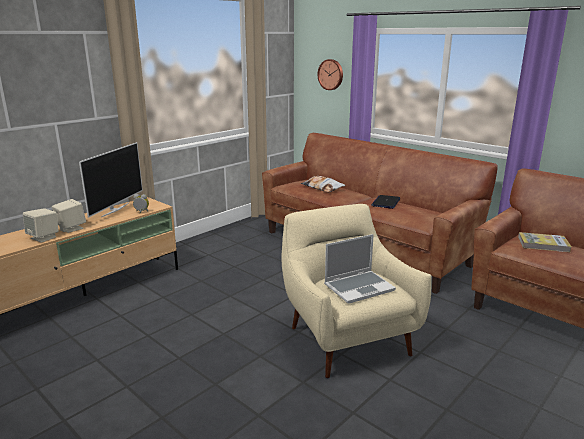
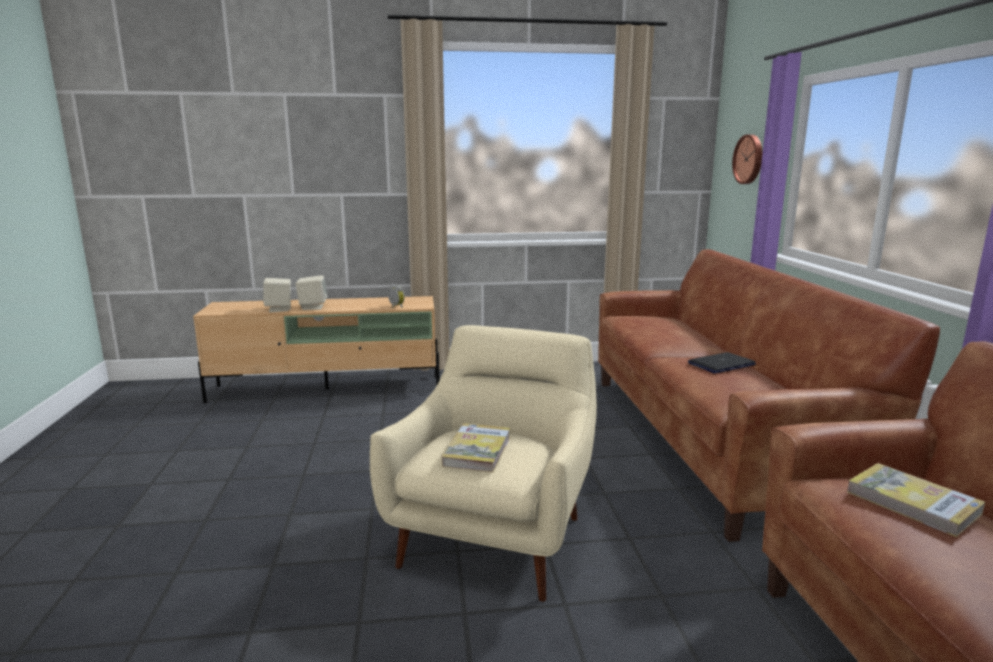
camera: 40 degrees right, 5 degrees down
(115, 209) = (379, 300): television -> none
(322, 188) = (663, 328): pillow -> none
(359, 287) = (477, 451): laptop -> book

